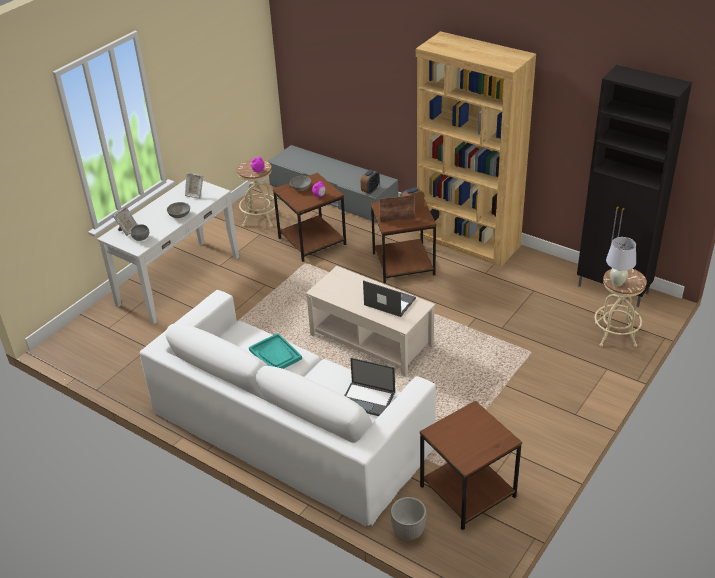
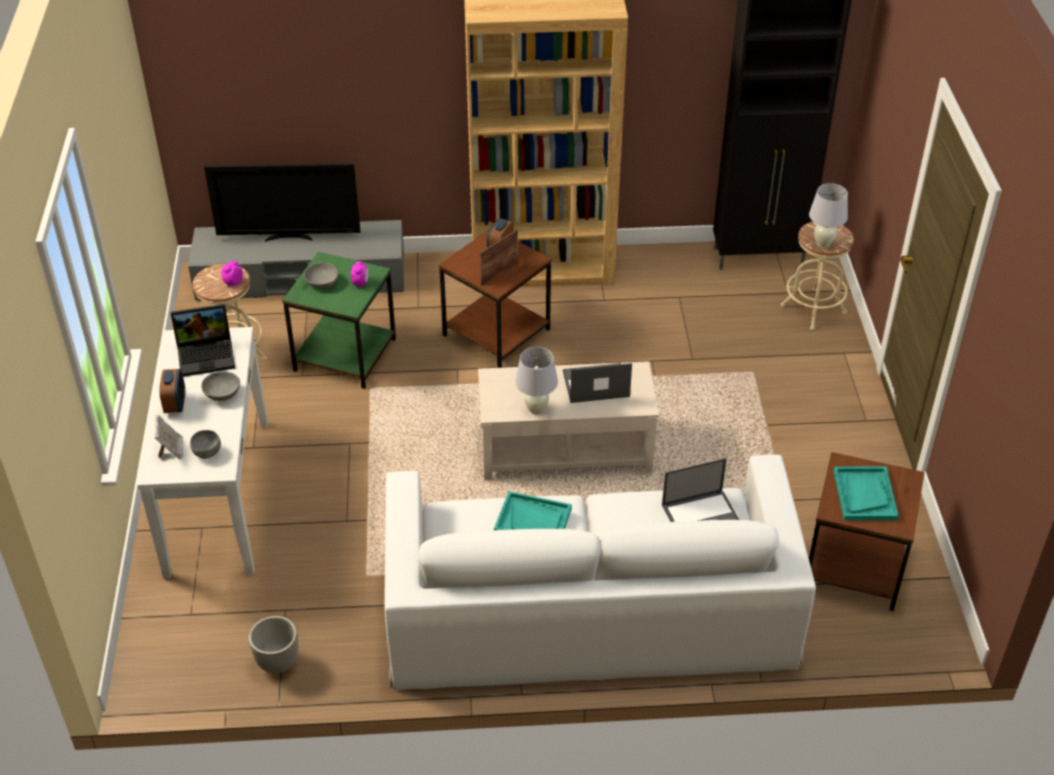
camera: 40 degrees left, 5 degrees up
(195, 194) = (207, 354): picture frame -> laptop
(312, 240) = (344, 354): brown side table -> green side table
(330, 166) = (289, 237): none -> television
(341, 299) = (536, 409): none -> white table lamp
(370, 190) = (383, 249): alarm clock -> alarm clock (175, 405)
(408, 532) = (845, 647): planter -> planter (277, 663)
(465, 434) = (864, 495): none -> turquoise tray

